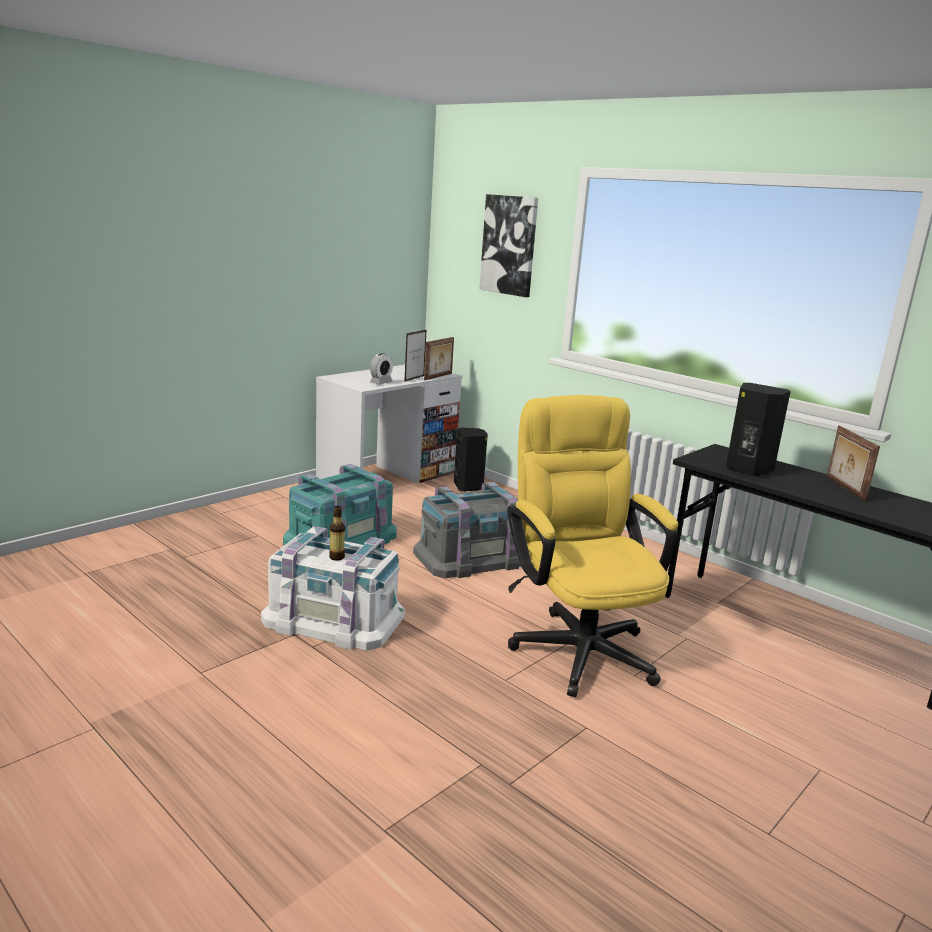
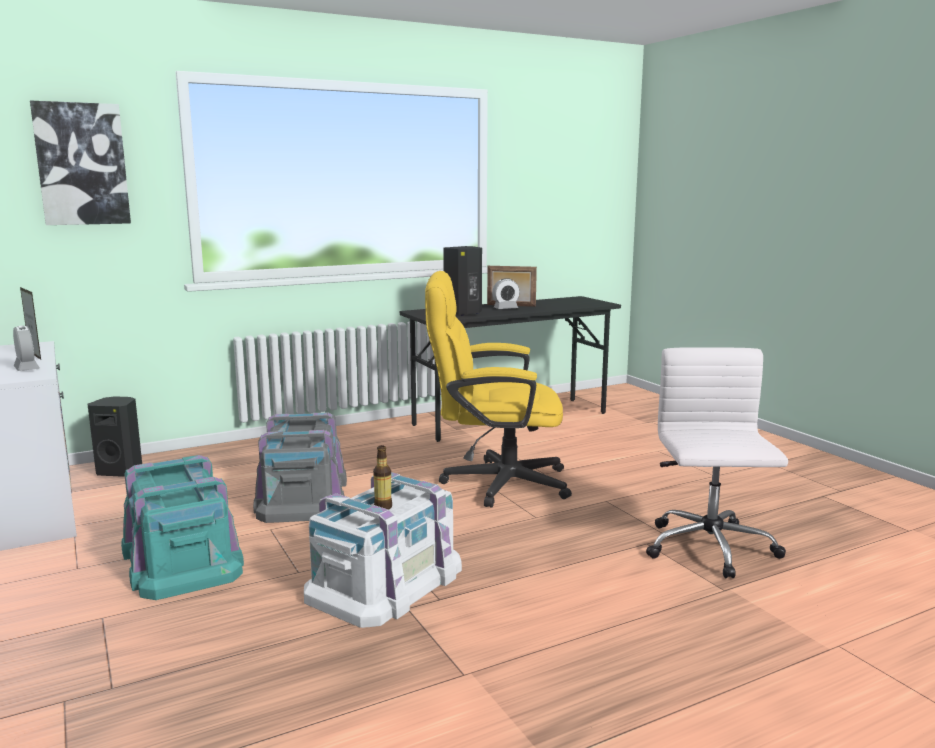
camera: 70 degrees left, 5 degrees down
(439, 377) = (44, 348): picture frame -> none
(492, 820) = (710, 549): none -> white office chair
(818, 486) = (505, 308): none -> alarm clock

